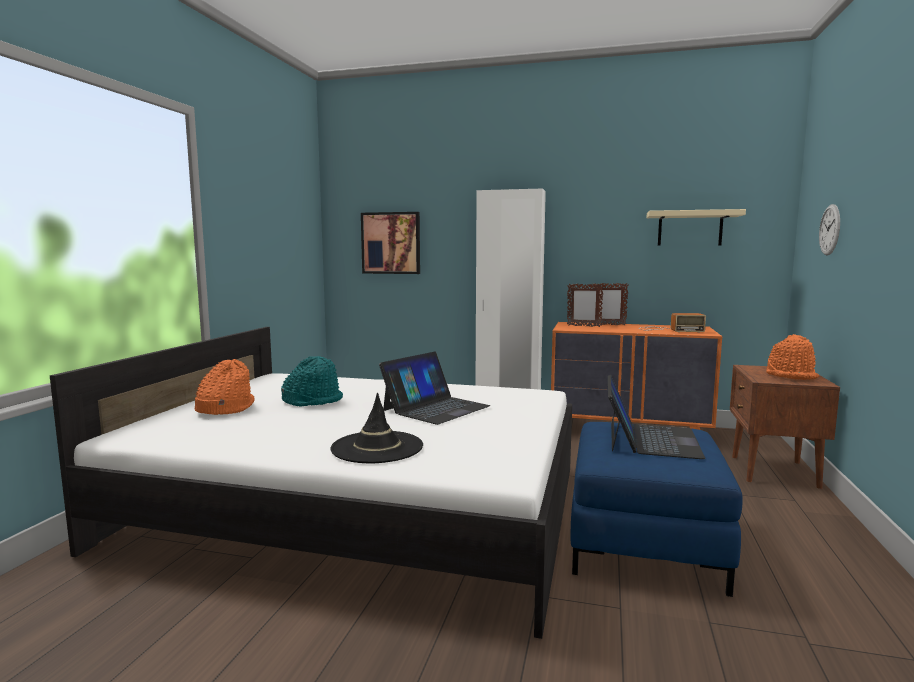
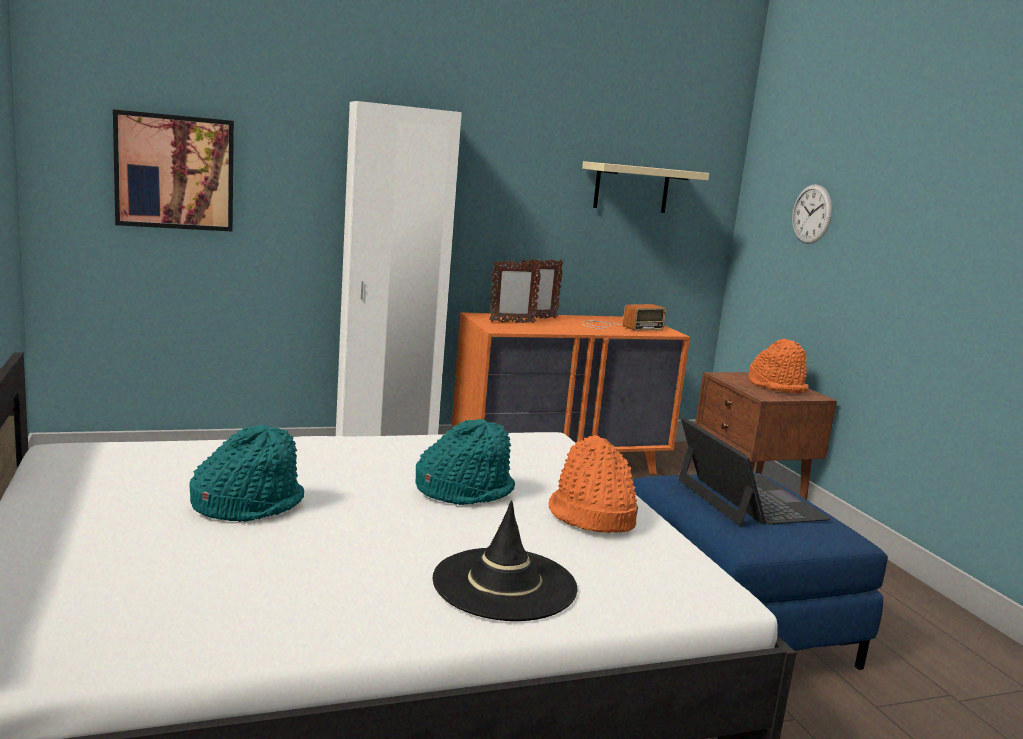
camera: 35 degrees left, 5 degrees up
(225, 408) = (107, 551): orange hat -> orange hat (591, 516)
(436, 408) = (464, 490): laptop -> turquoise hat

